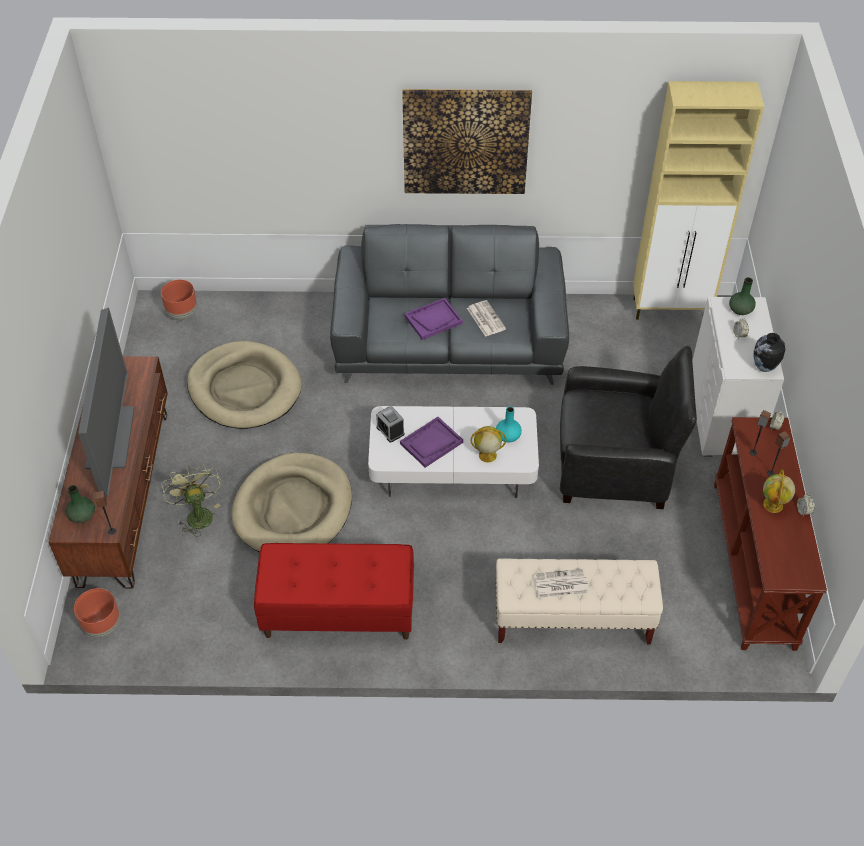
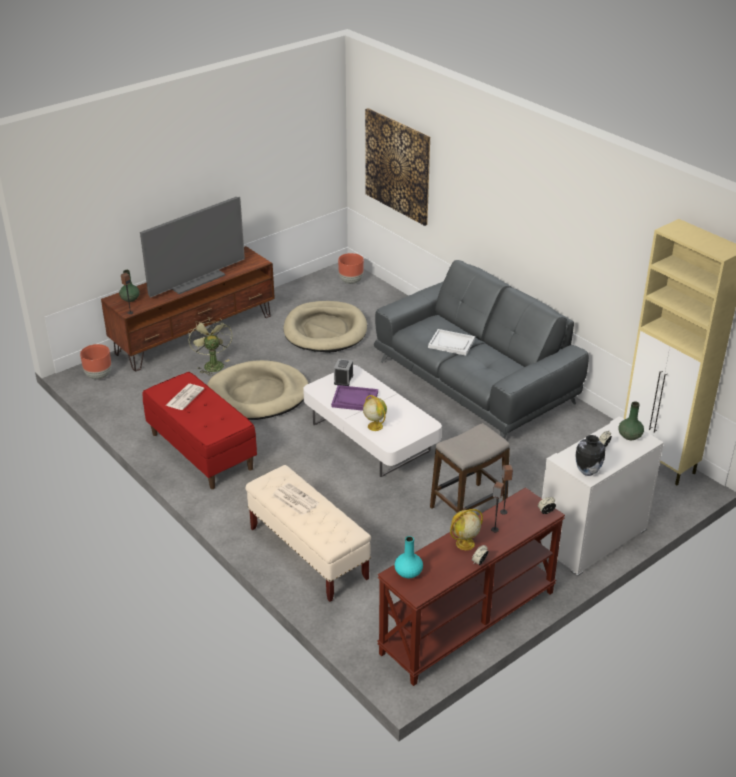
camera: 50 degrees right, 15 degrees down
(197, 514) = (212, 364): green fan -> green fan turned 45 degrees counterclockwise
(433, 320) = (451, 343): purple tray -> white tray
(465, 141) = (539, 218): picture -> picture (397, 166)
(485, 318) = (484, 362): newspaper -> newspaper (185, 397)
(508, 436) = (403, 427): turquoise vase -> turquoise vase (408, 573)
(614, 465) = (468, 507): black armchair -> stool

